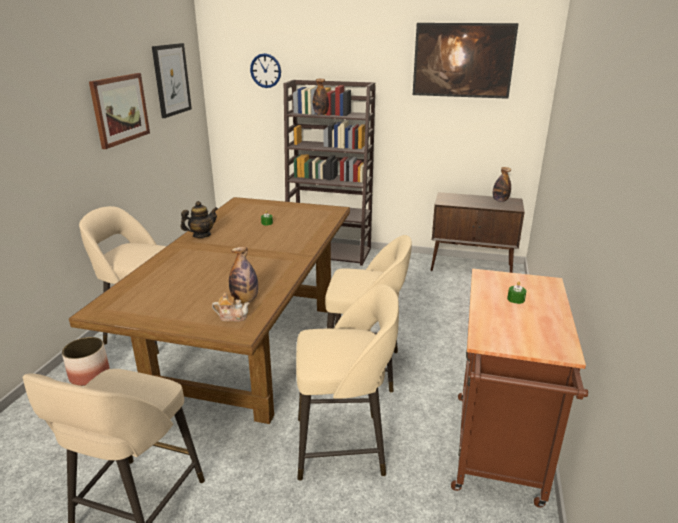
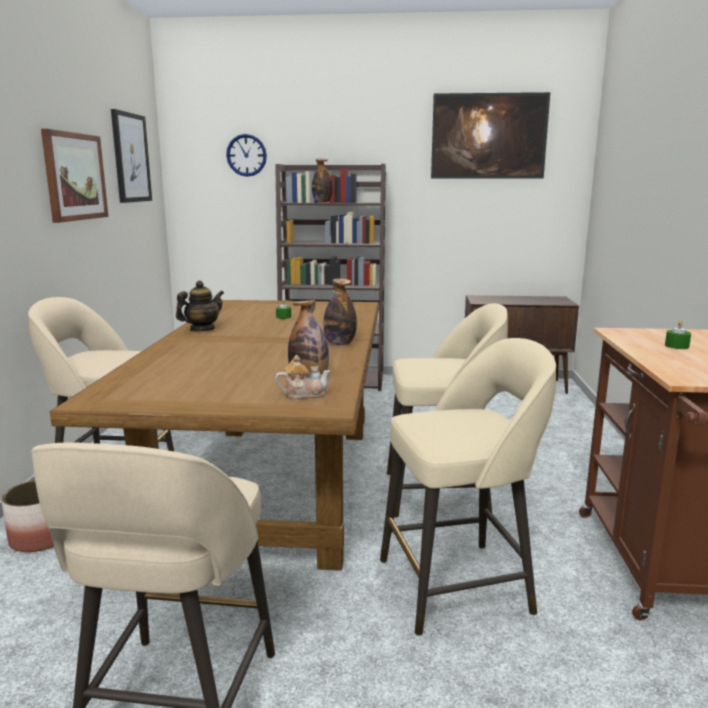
camera: 10 degrees left, 10 degrees down
(500, 200) = (543, 298): bottle -> bottle (339, 343)

